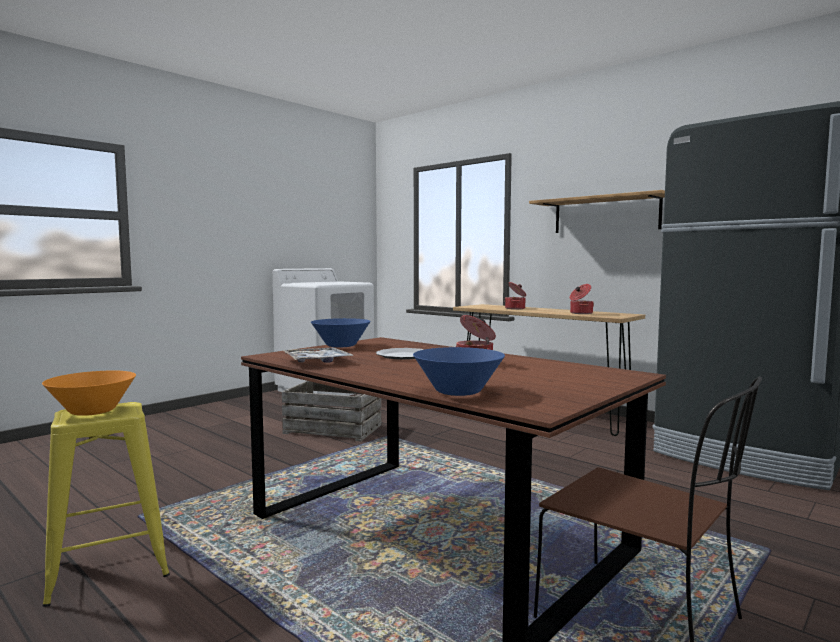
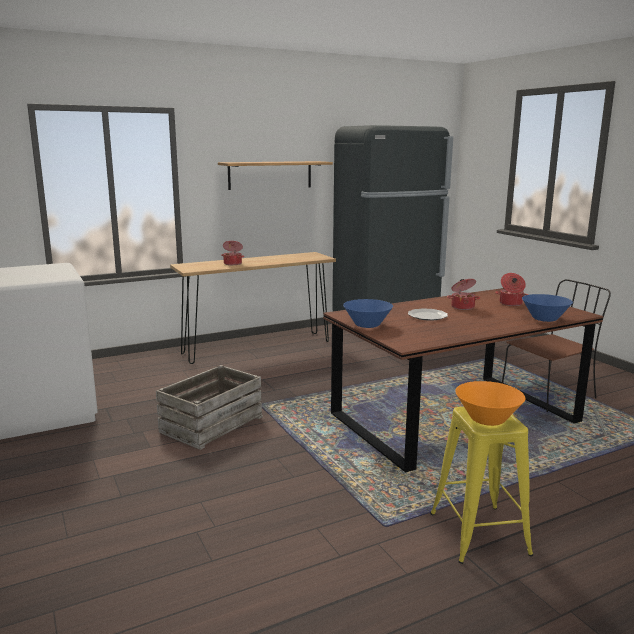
camera: 70 degrees left, 10 degrees up
(316, 361) = (441, 335): tray -> none
(580, 313) = (292, 259): cooking pot -> cooking pot (510, 303)

